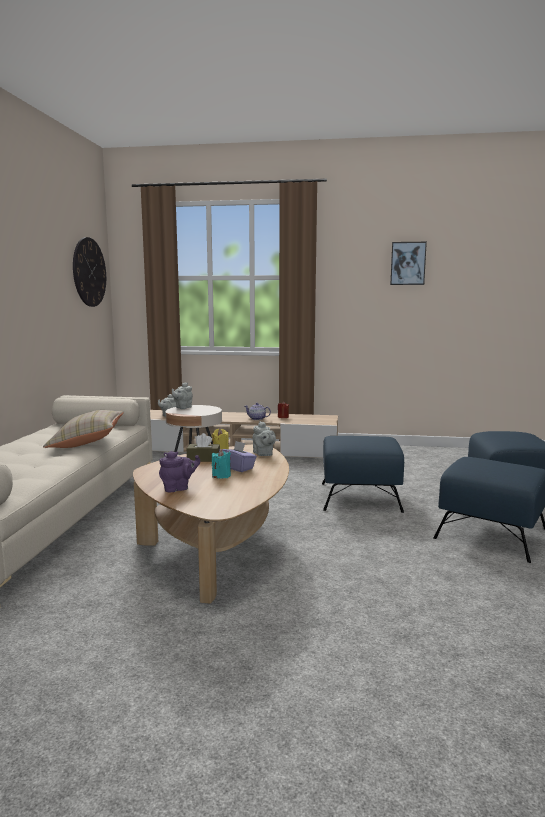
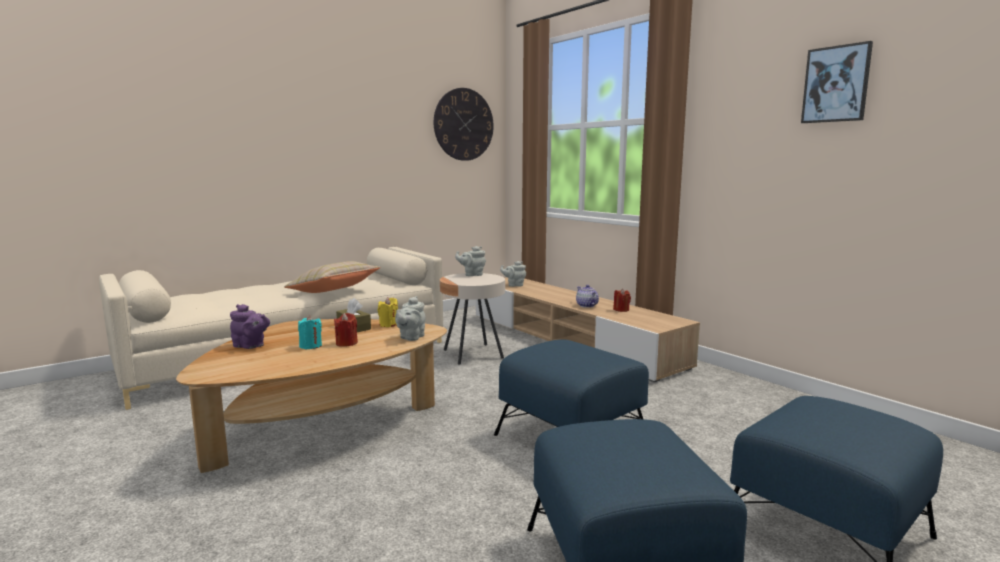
camera: 45 degrees right, 0 degrees up
(238, 468) = (346, 343): purple tissue box -> red candle

